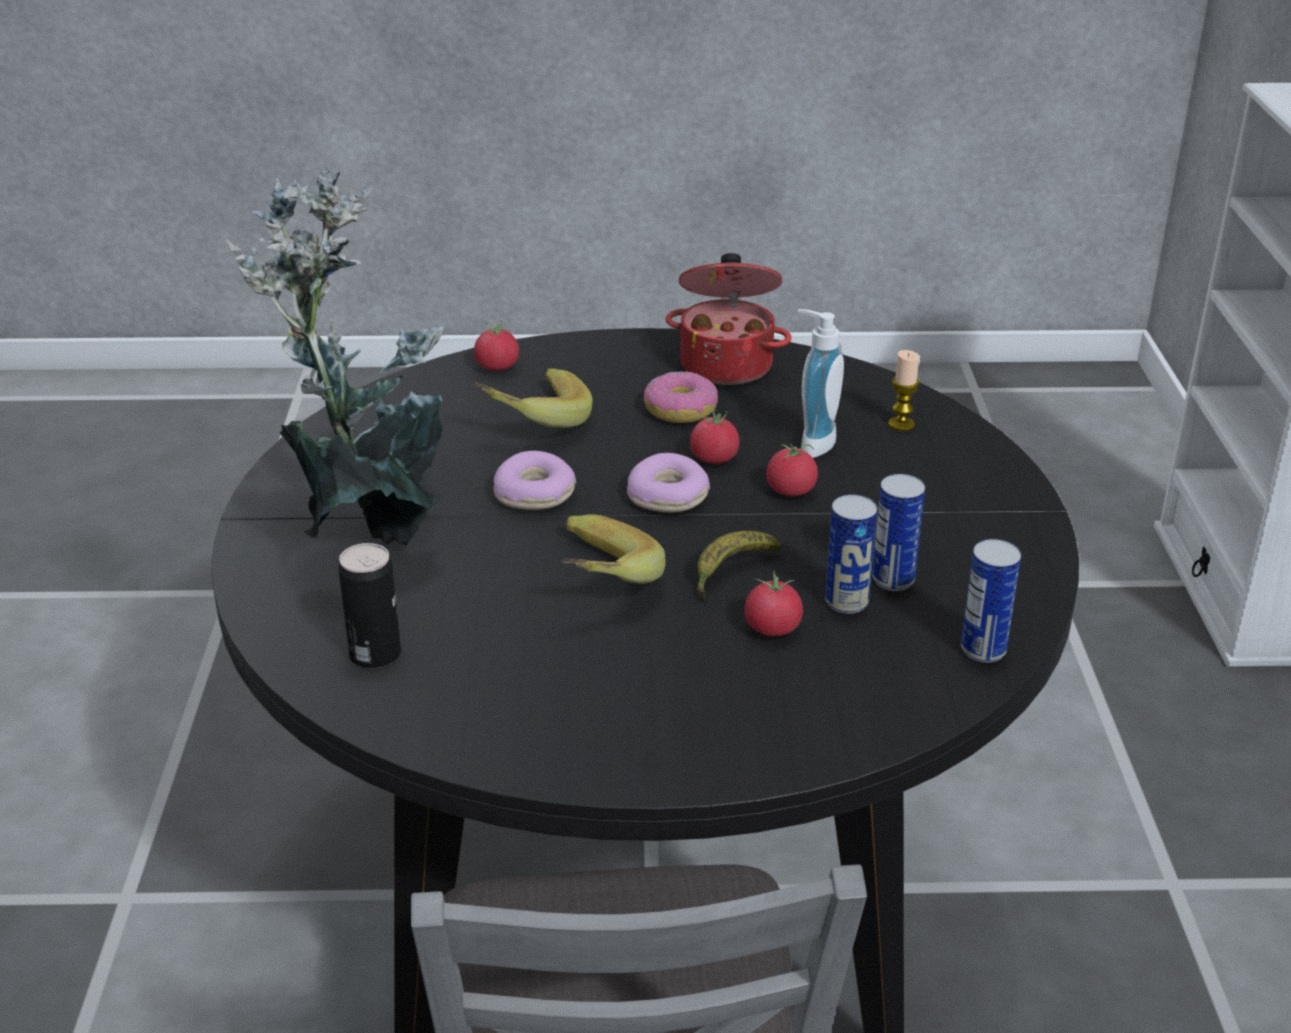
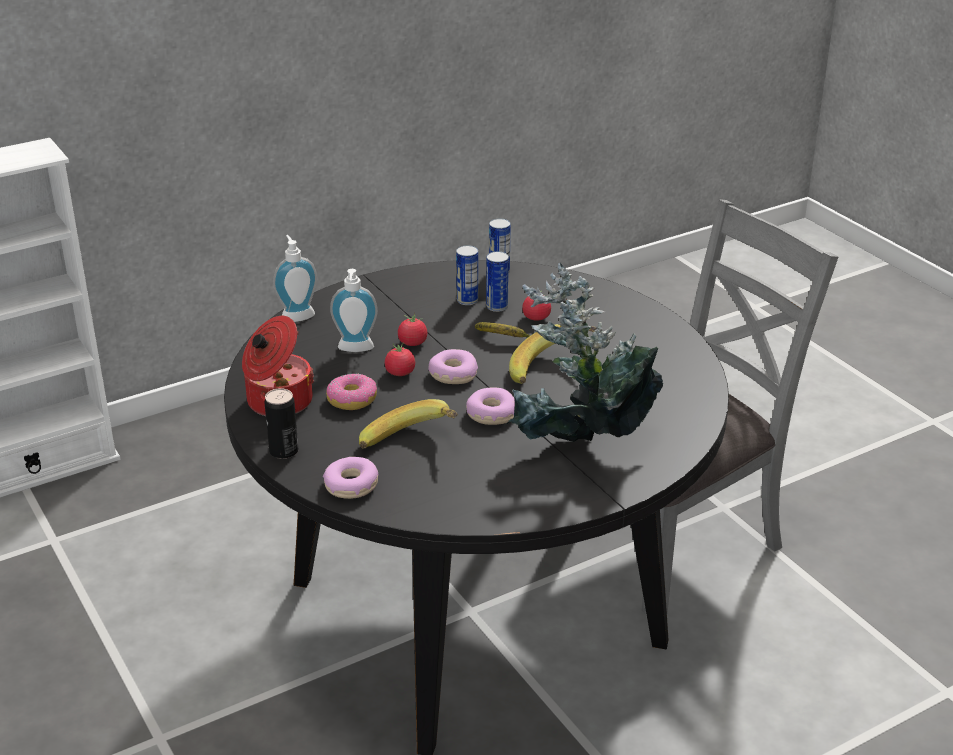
camera: 120 degrees left, 0 degrees up
(375, 655) = (670, 405): can -> can (284, 451)
(497, 367) = (351, 486): tomato -> donut
(901, 424) = (310, 330): candle -> none
(956, 425) = (297, 315): none -> soap dispenser

